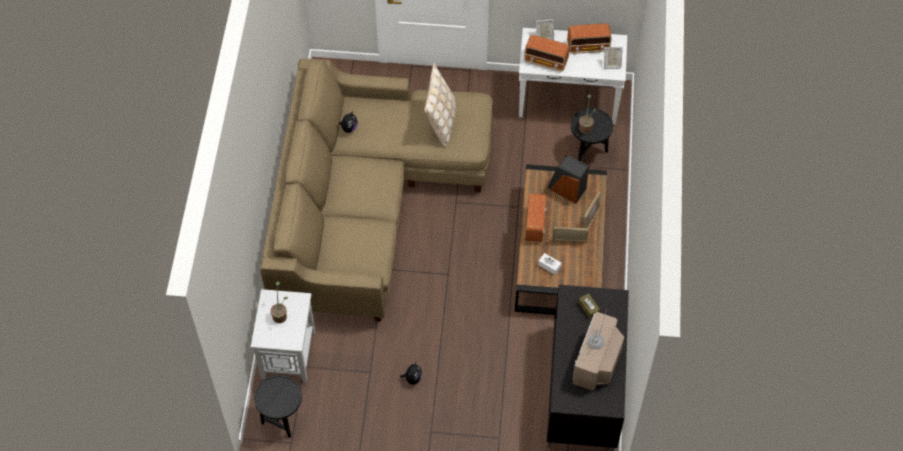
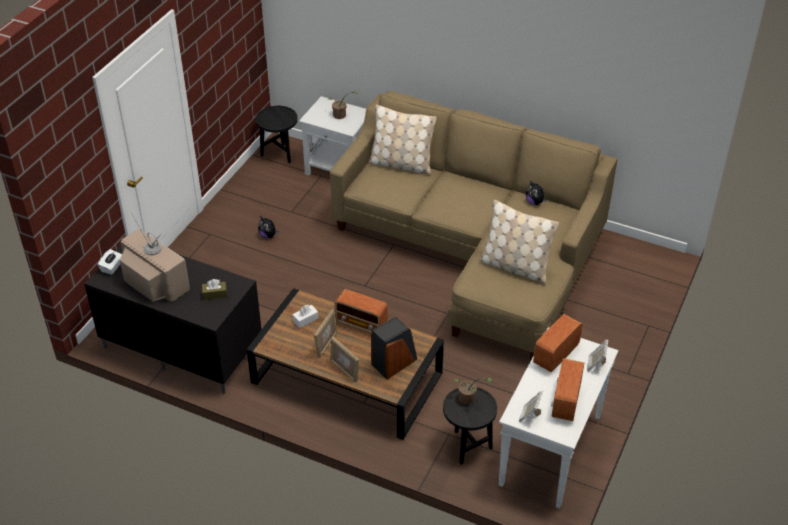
camera: 110 degrees right, 15 degrees down
(328, 247) = (401, 164): none -> beige pillow
(595, 405) = (112, 267): none -> white tissue box

